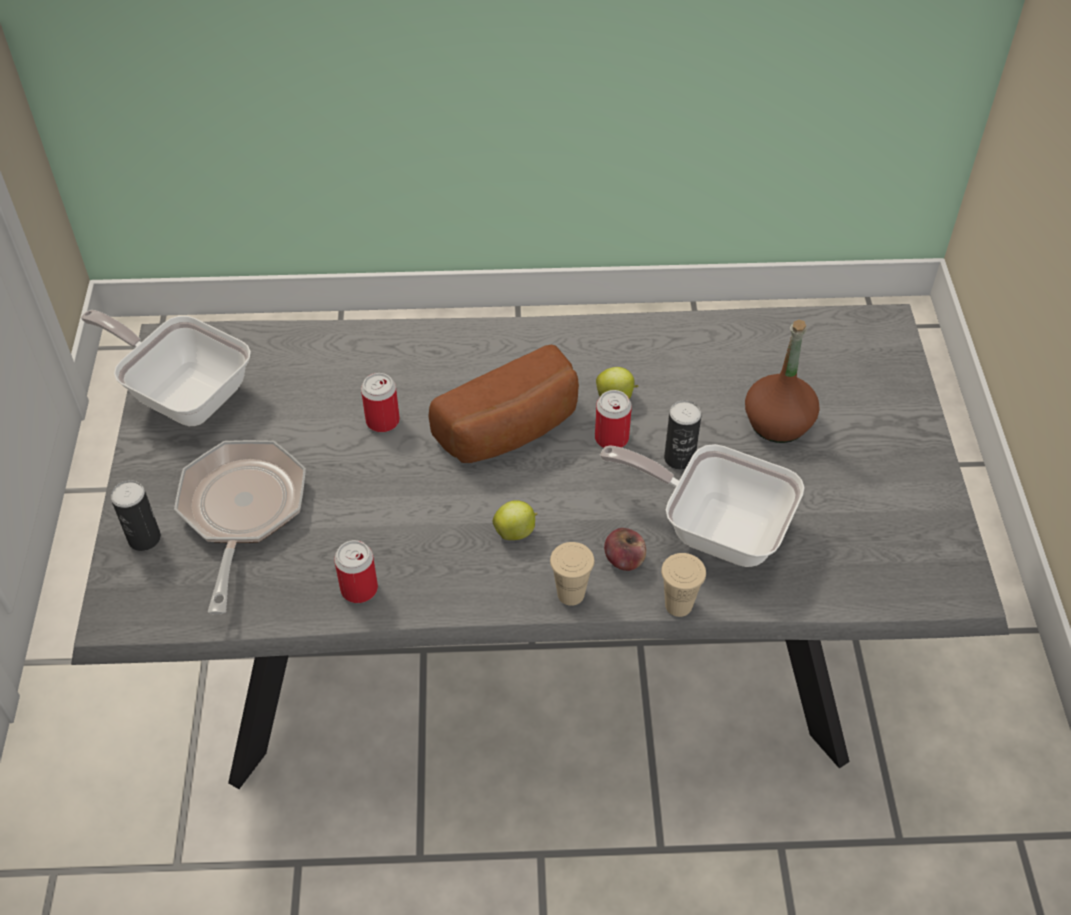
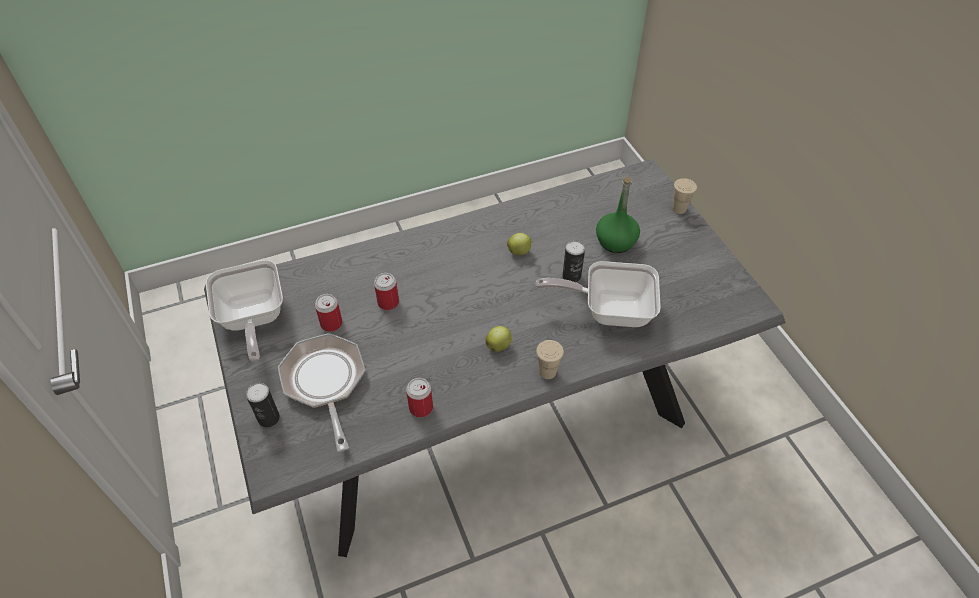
camera: 20 degrees left, 0 degrees up
(183, 393) = (253, 320): frying pan -> frying pan turned 120 degrees counterclockwise
(512, 431) = (469, 287): bread -> none
(611, 438) = (528, 275): can -> can (331, 324)
(624, 560) = (568, 343): apple -> none
(678, 605) = (610, 360): beige cup -> beige cup (679, 209)
(778, 423) = (616, 242): brown bottle -> green bottle

